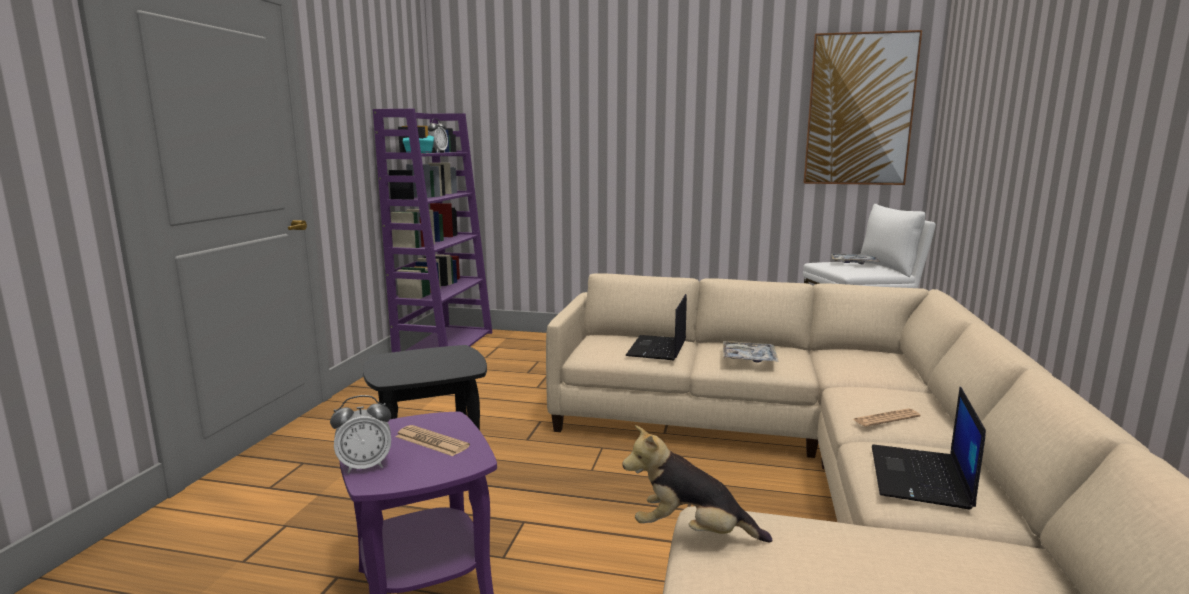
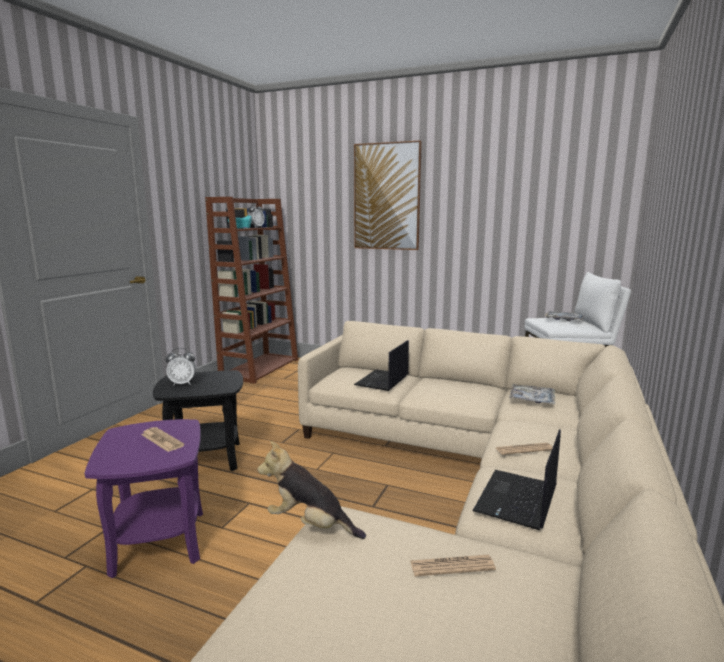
camera: 10 degrees right, 0 degrees up
(365, 466) = (107, 454): alarm clock -> alarm clock (182, 383)
(445, 345) = (260, 368): purple bookcase -> brown bookcase
(748, 358) = (447, 393): tray -> tray (532, 399)
(859, 110) = (577, 195): picture -> picture (387, 197)
(903, 562) = (452, 566): none -> newspaper

